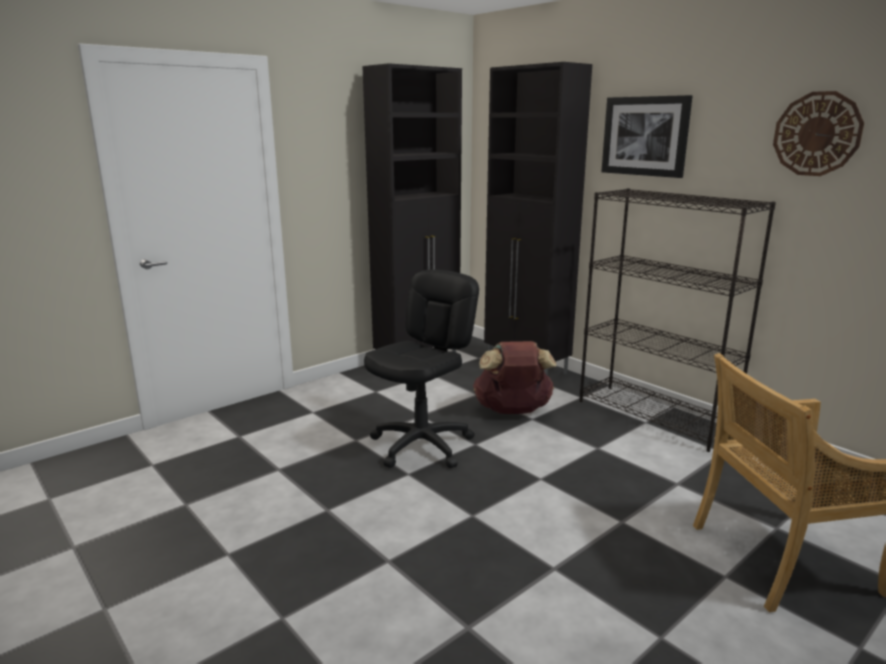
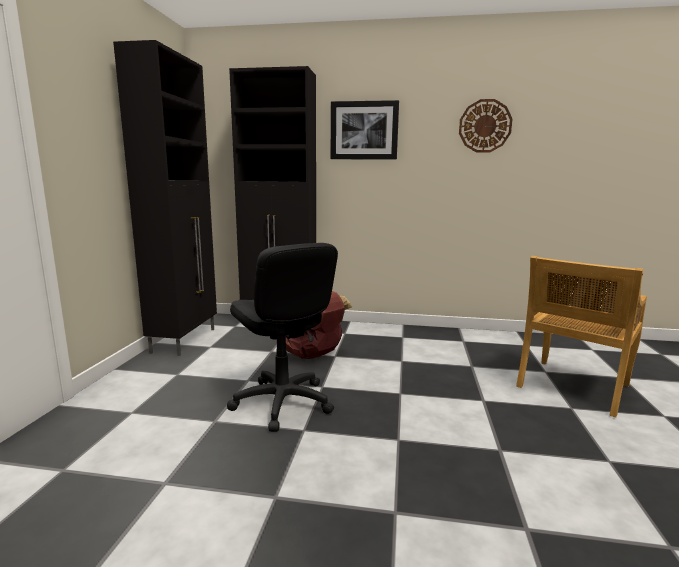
camera: 40 degrees left, 5 degrees down
(422, 445) = (282, 403): black office chair -> black office chair turned 150 degrees clockwise
(655, 416) = (402, 332): black bookcase -> none

